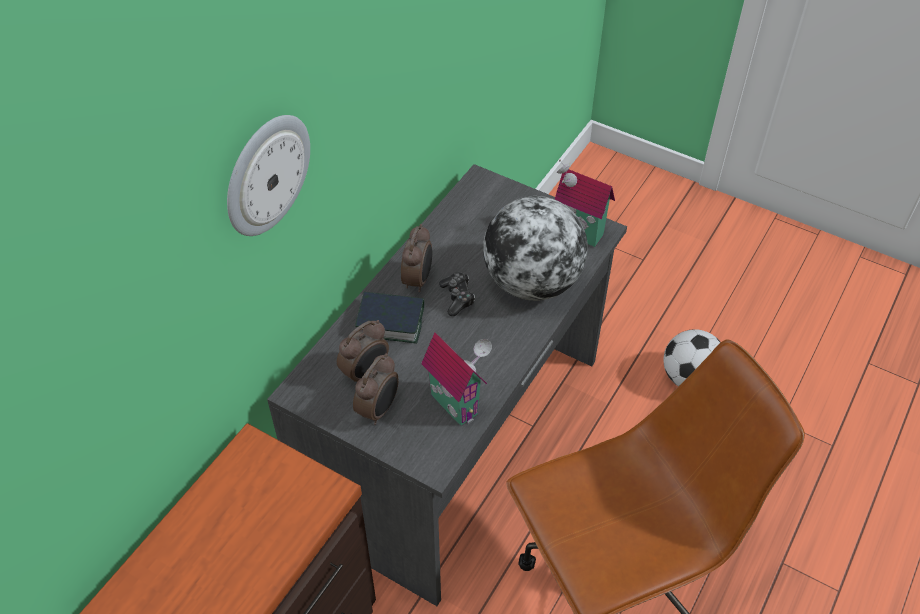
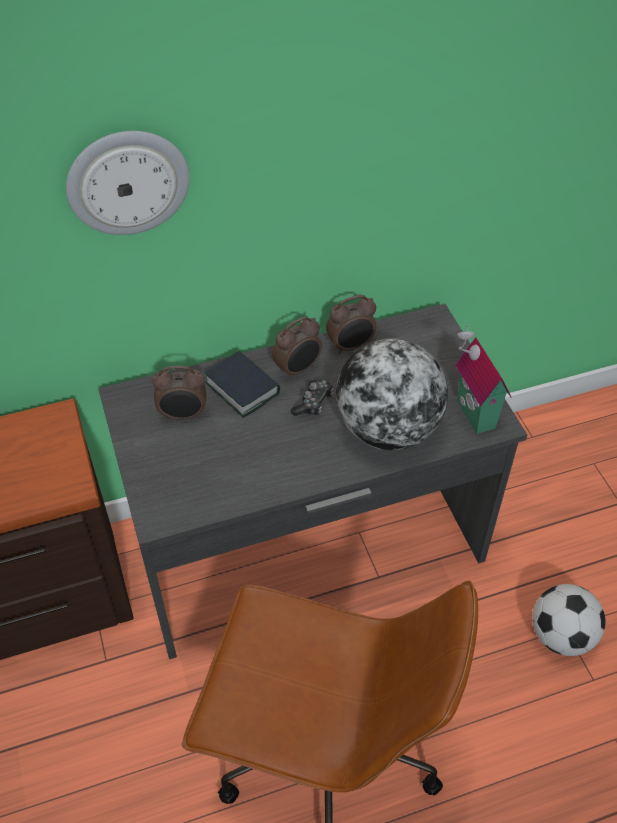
camera: 40 degrees right, 0 degrees up
(379, 409) = (163, 449): alarm clock -> alarm clock (351, 346)
(457, 403) = (224, 484): toy house -> none

